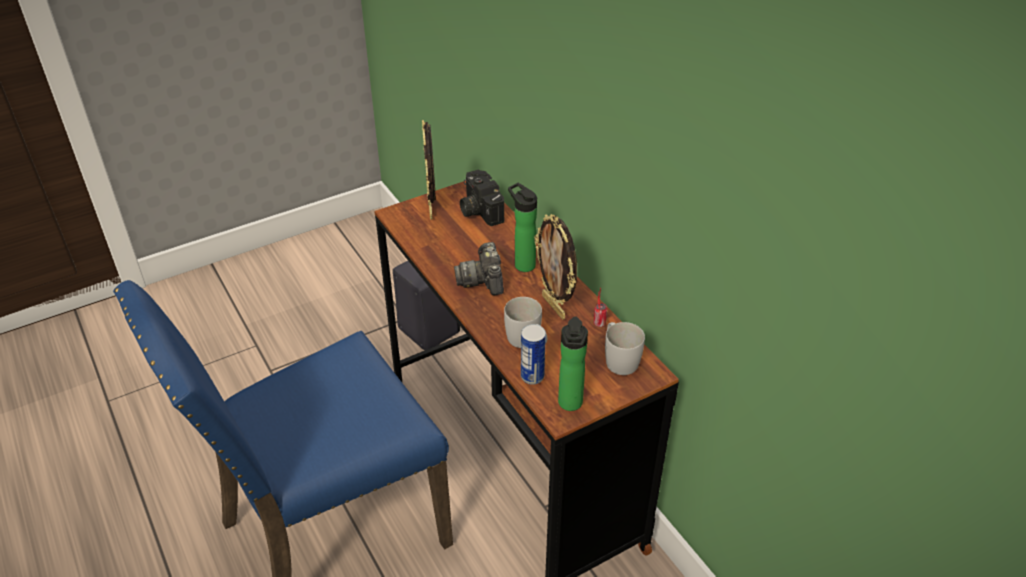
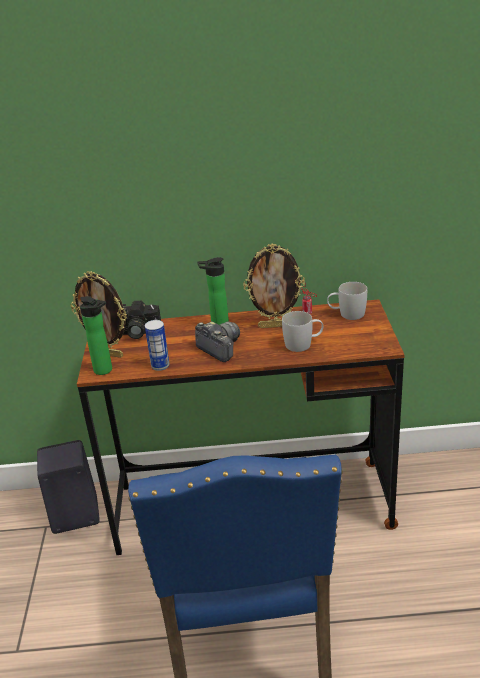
camera: 60 degrees left, 10 degrees down
(482, 280) = (220, 348): camera -> camera turned 150 degrees counterclockwise
(532, 376) = (340, 350): can -> can (160, 366)
(570, 405) = (378, 342): bottle -> bottle (105, 370)

